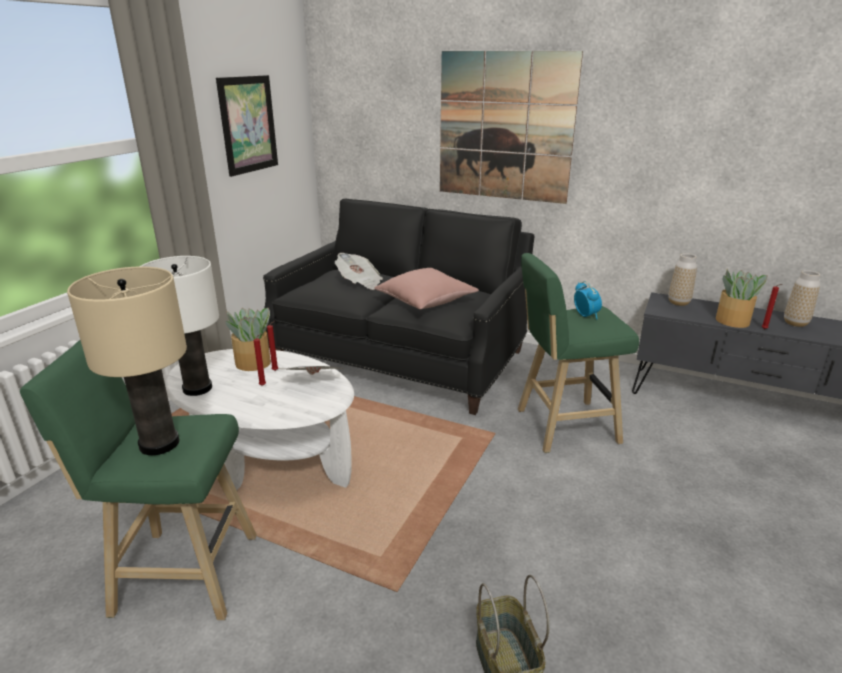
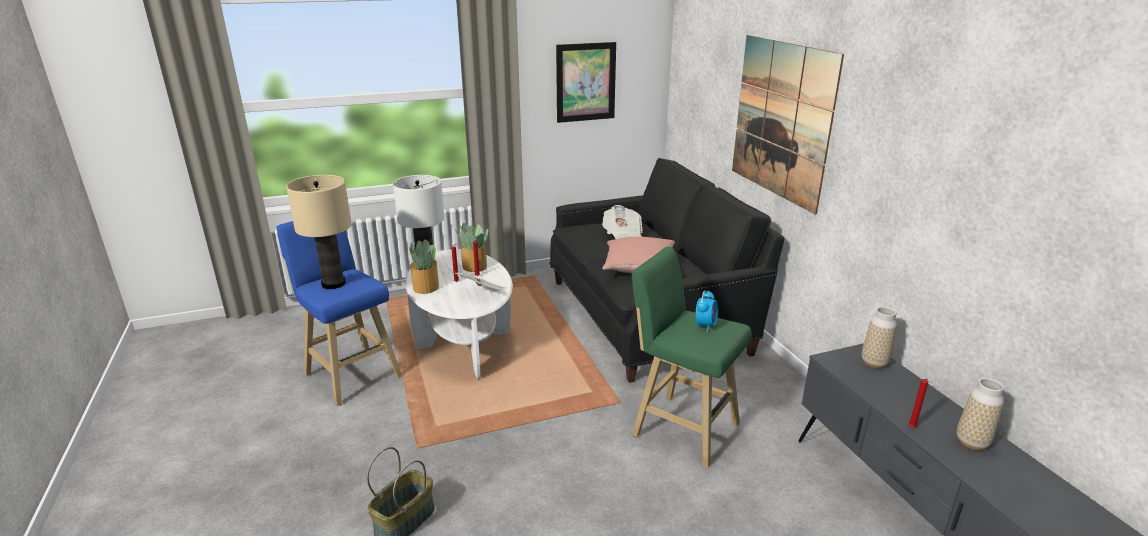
camera: 45 degrees right, 0 degrees up
(180, 573) = (351, 373): green stool -> blue stool
(733, 321) = (892, 405): potted plant -> potted plant (425, 287)

